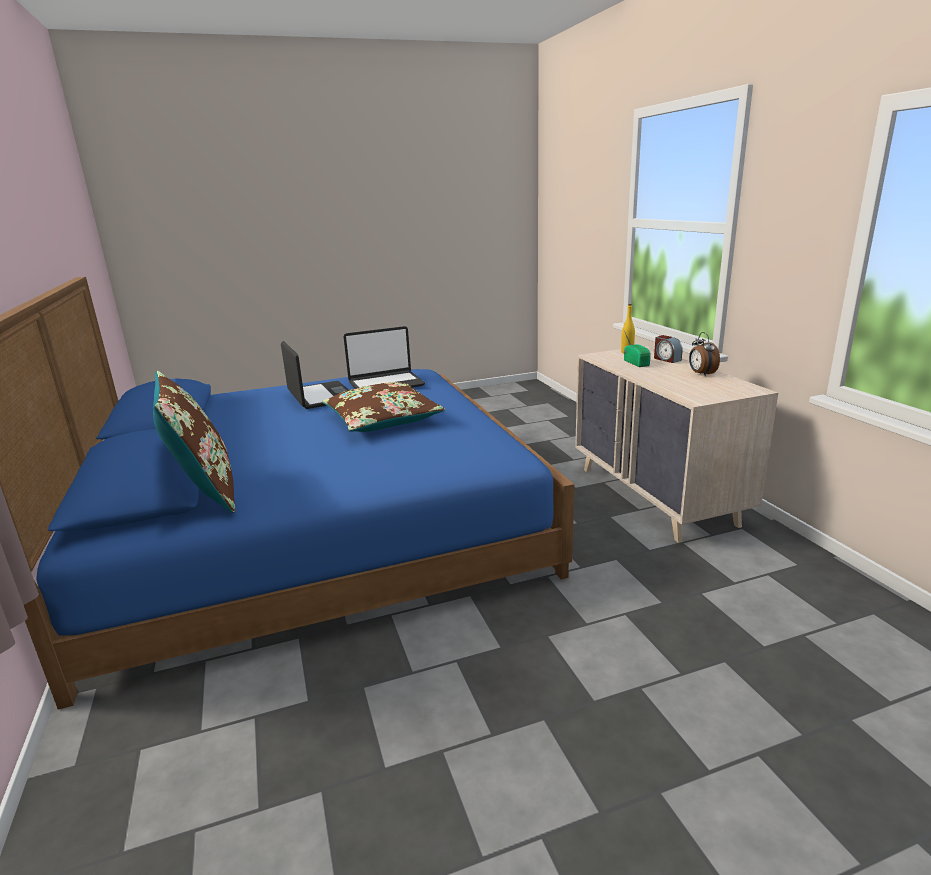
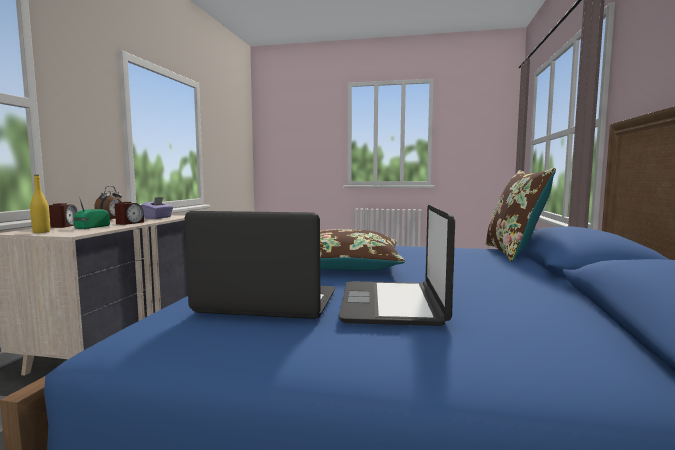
camera: 150 degrees left, 15 degrees down
(647, 374) = (129, 223): none -> alarm clock
(690, 389) = (158, 218): none -> purple tissue box

